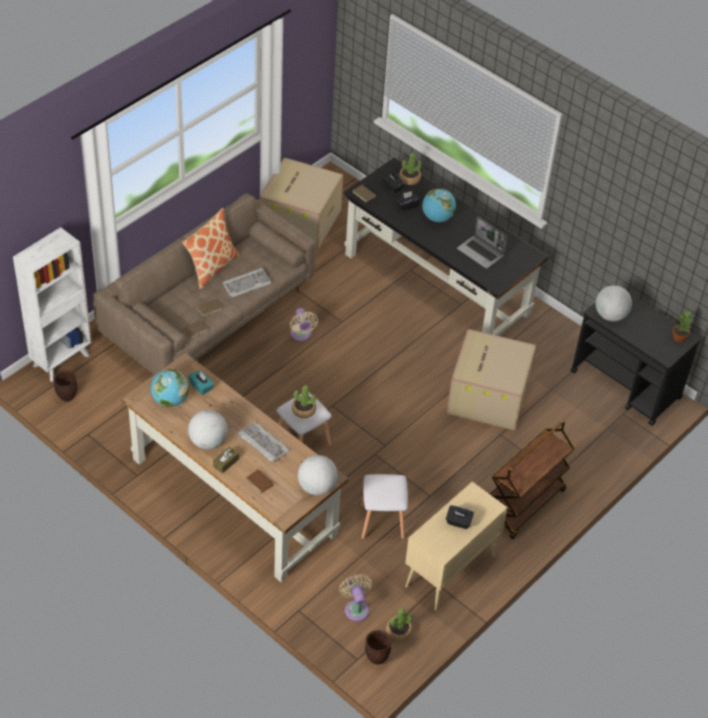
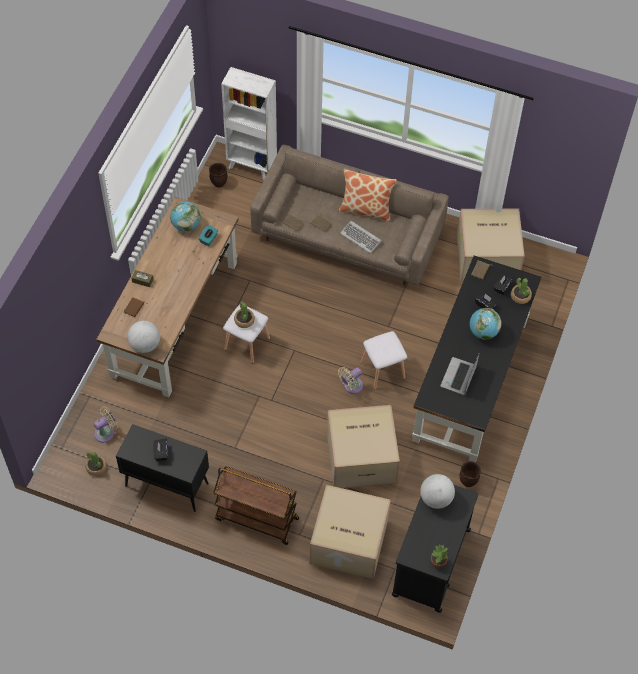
camera: 70 degrees right, 10 degrees up
(208, 441) = (157, 262): globe -> none
(263, 443) = (171, 297): keyboard -> none
(301, 335) = (358, 304): beige fan -> beige fan (351, 386)
(377, 657) = (67, 460): brown planter -> brown planter (468, 481)
(381, 521) = (194, 422): white stool -> white stool (383, 370)
(449, 572) = (166, 484): beige cabinet -> black cabinet
(580, 440) = (347, 542): none -> cardboard box

